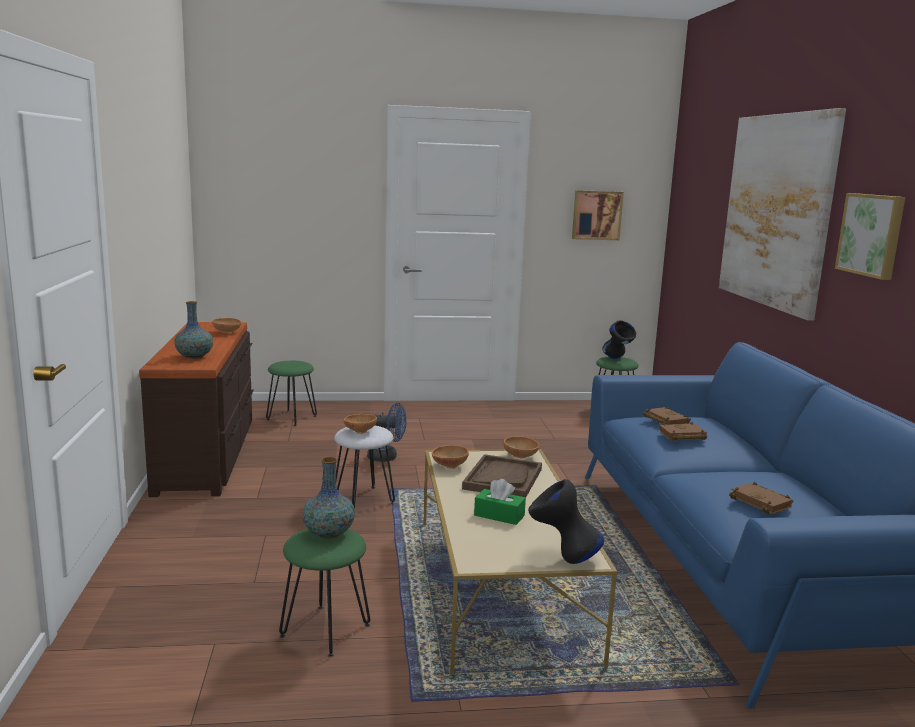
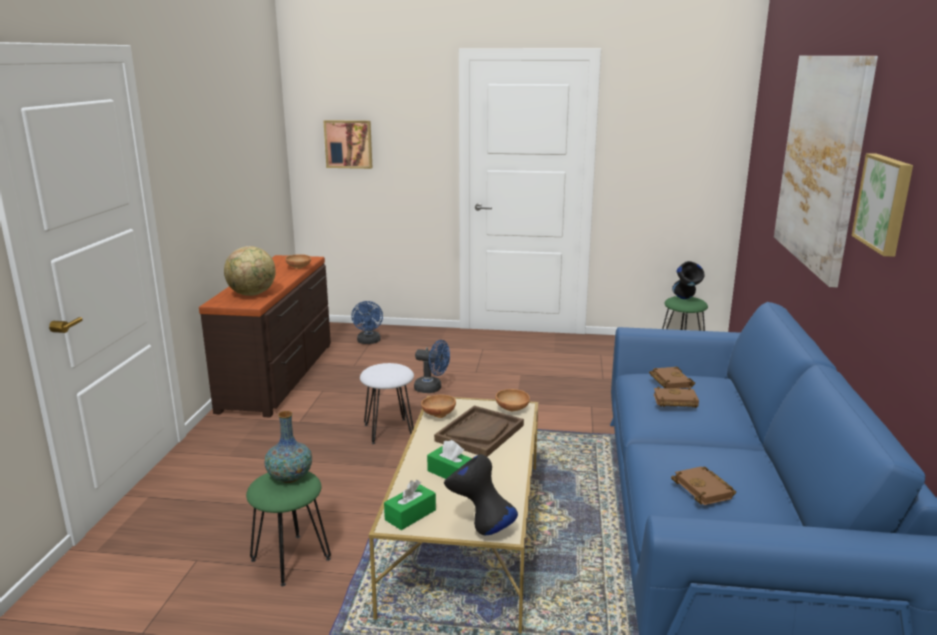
camera: 15 degrees right, 5 degrees up
(194, 357) = (252, 294): vase -> globe
(292, 417) = (369, 342): green stool -> blue fan
(360, 431) = (382, 370): brown bowl -> none
(485, 554) = (410, 515): none -> green tissue box
(596, 215) = (670, 152): picture -> picture (349, 144)

